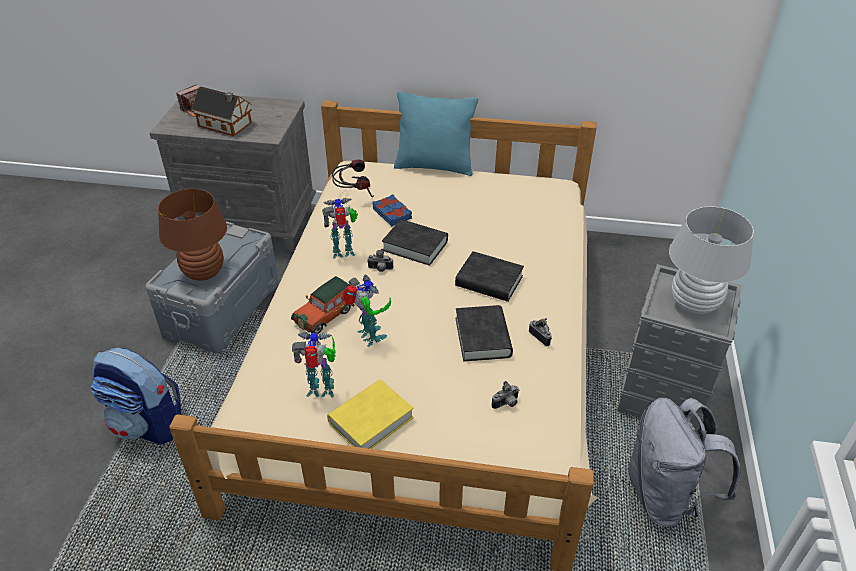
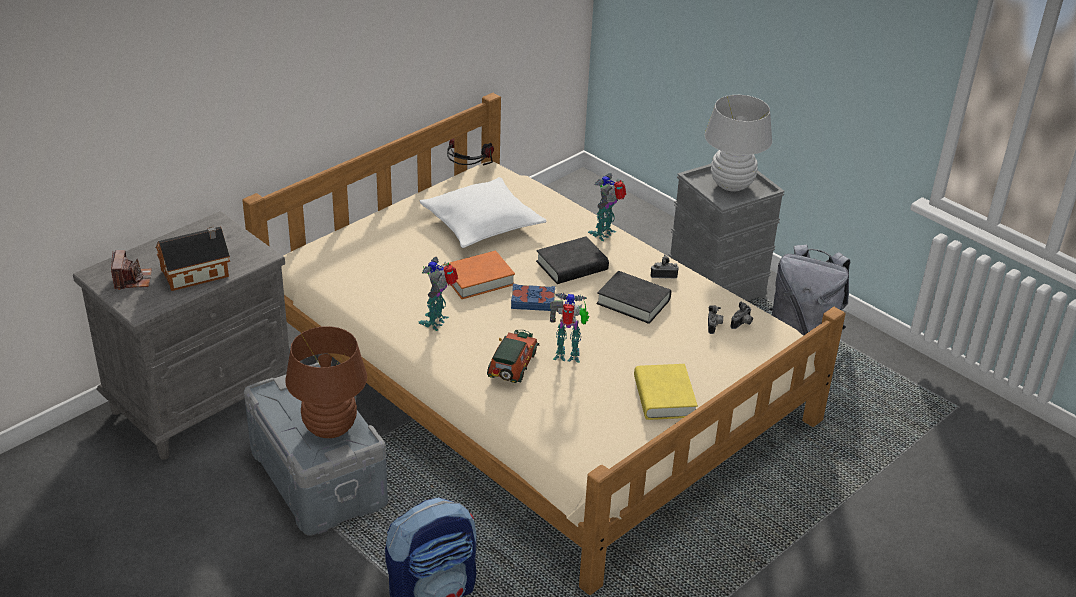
camera: 55 degrees left, 5 degrees down
(322, 391) = (604, 408): toy robot -> toy robot (605, 233)
(326, 314) = (512, 367): toy car -> toy car turned 150 degrees counterclockwise
(353, 194) = (352, 277): headphones -> headphones (467, 172)
(380, 269) = (486, 312): camera -> camera (742, 324)
(392, 213) = (413, 269): blue book -> blue book (533, 301)
(415, 246) = (478, 279): black book -> orange book
(434, 166) = (368, 214): turquoise pillow -> none
(485, 214) = (482, 223): none -> white pillow

